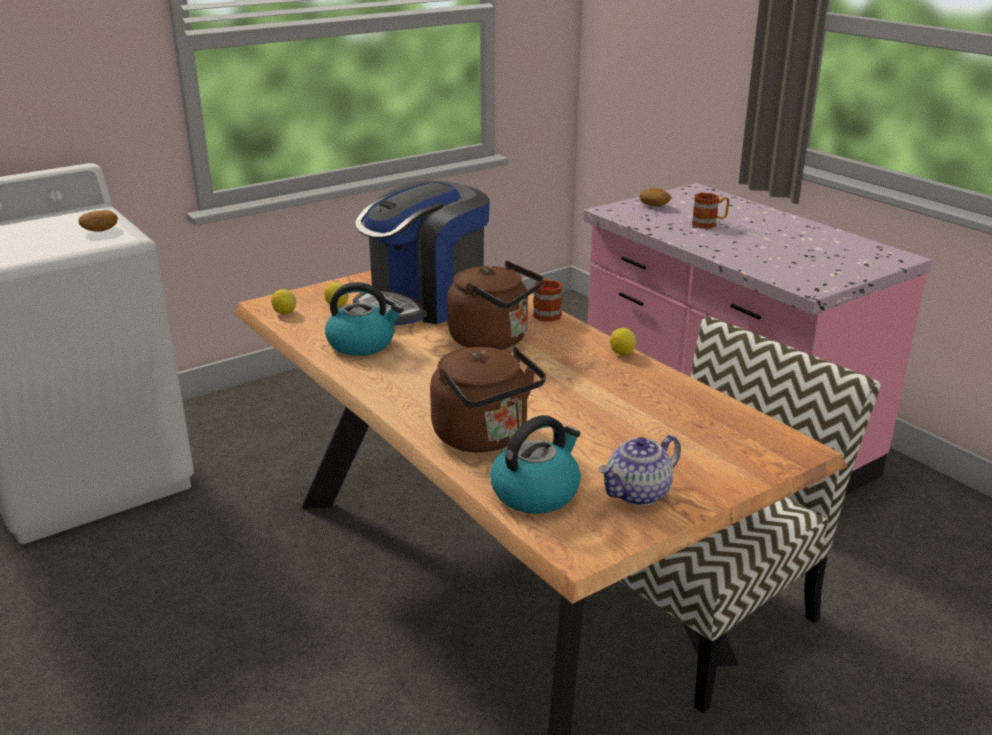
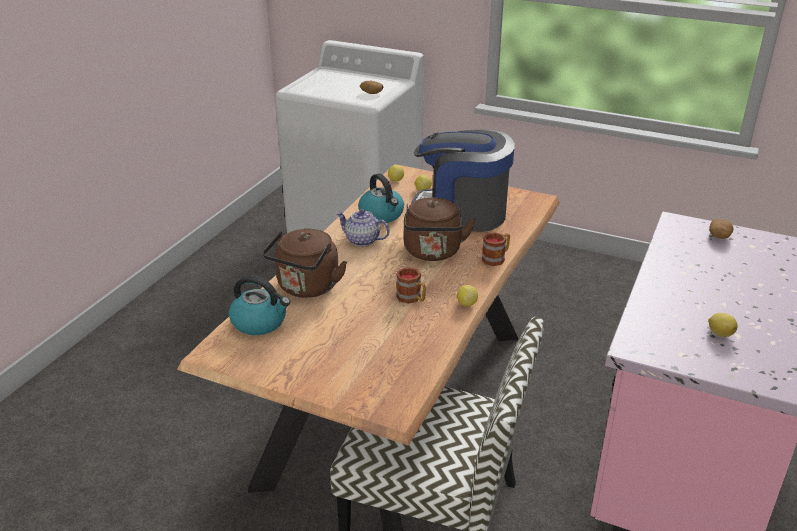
camera: 60 degrees right, 5 degrees up
(638, 494) = (284, 357): teapot -> teapot (362, 240)
(709, 223) = (715, 270): mug -> mug (412, 298)
(811, 253) = (719, 333): none -> lemon

